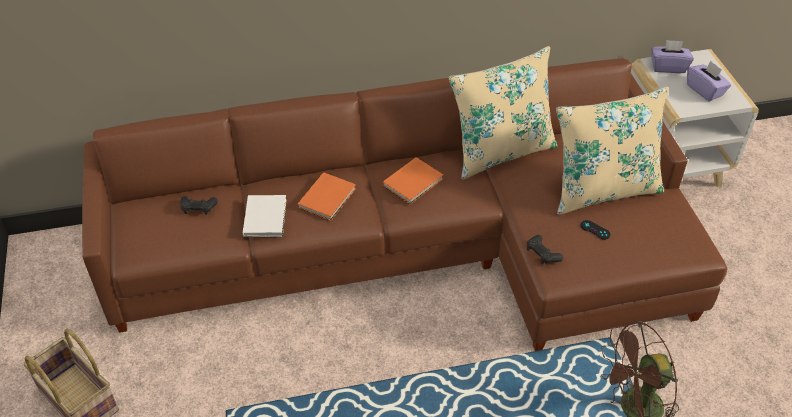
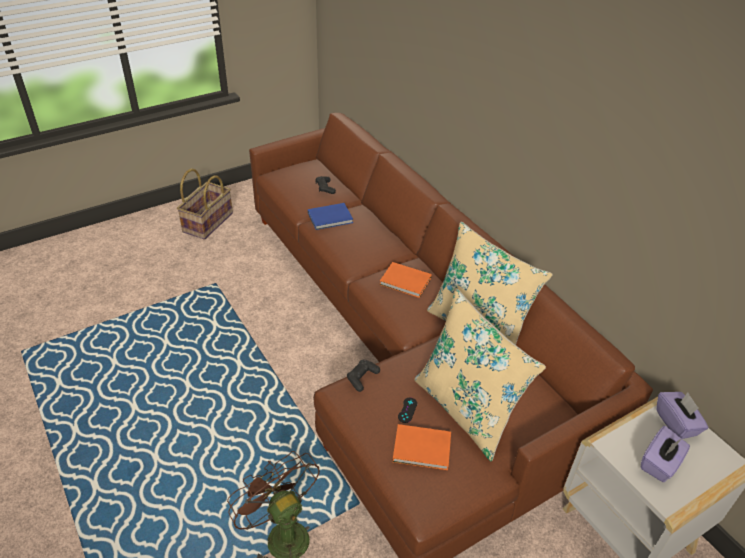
camera: 70 degrees right, 5 degrees down
(266, 216) = (331, 218): white book -> blue book
(328, 197) = (364, 241): orange book -> orange book (423, 449)

